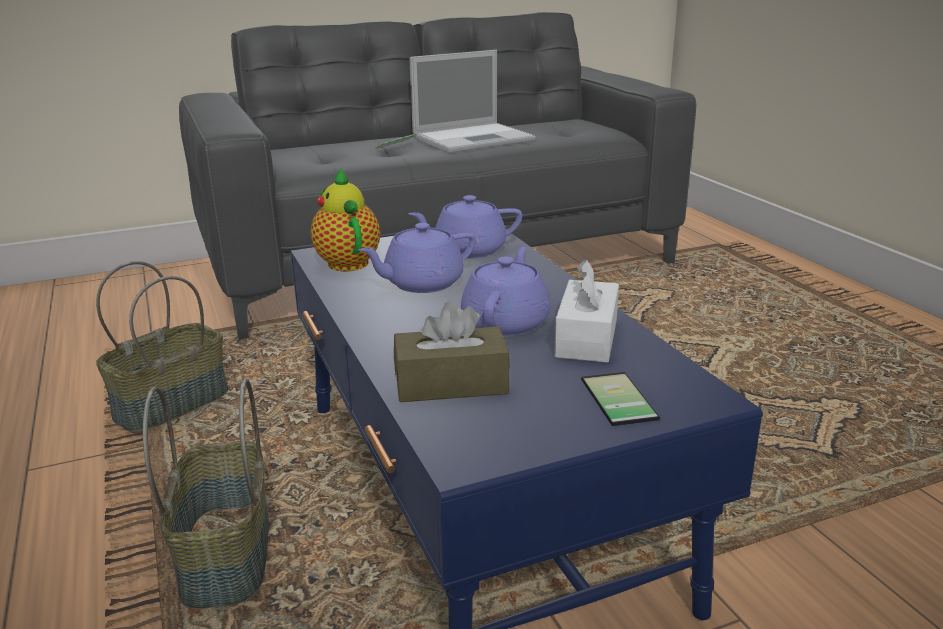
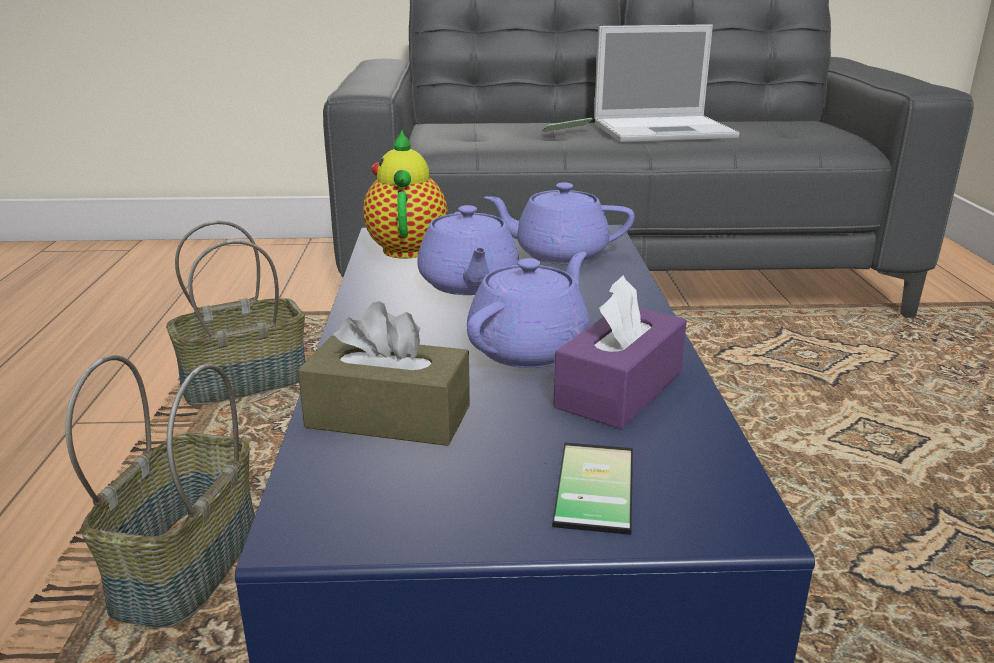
camera: 20 degrees right, 0 degrees up
(421, 283) = (469, 284): purple teapot -> purple teapot turned 90 degrees counterclockwise
(586, 338) = (619, 389): white tissue box -> purple tissue box

